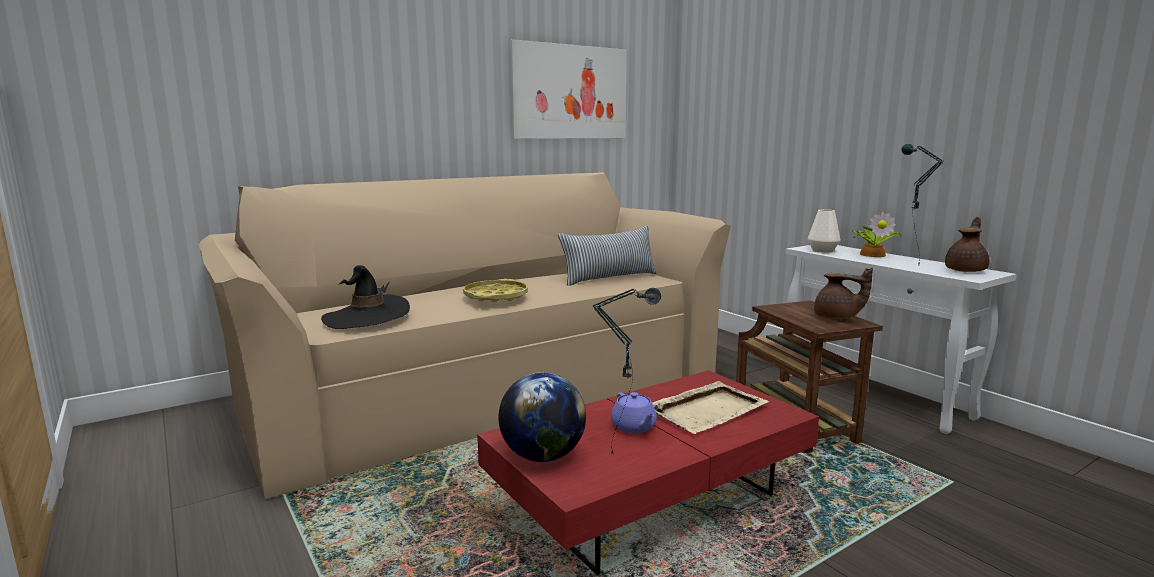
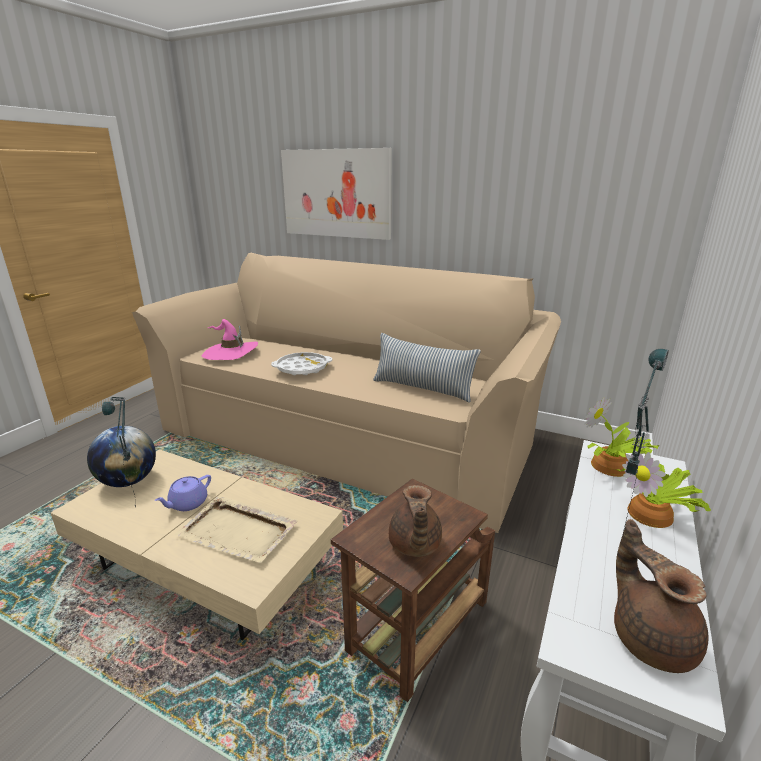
camera: 60 degrees right, 10 degrees up
(366, 317) = (230, 353): black hat -> pink hat
(495, 296) = (302, 368): yellow tray -> white tray
(569, 92) = (536, 184): picture -> picture (336, 193)
(650, 500) = (208, 565): red coffee table -> beige coffee table
(822, 250) = (611, 467): white vase -> potted plant
(966, 270) = (650, 637): brown teapot -> brown teapot turned 120 degrees counterclockwise

